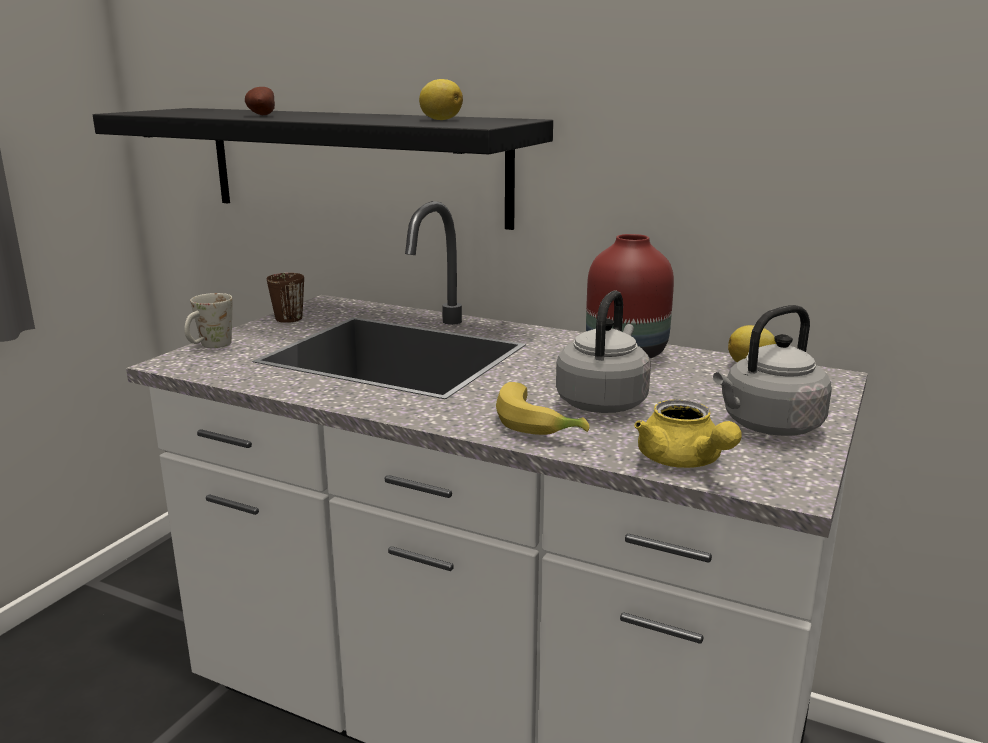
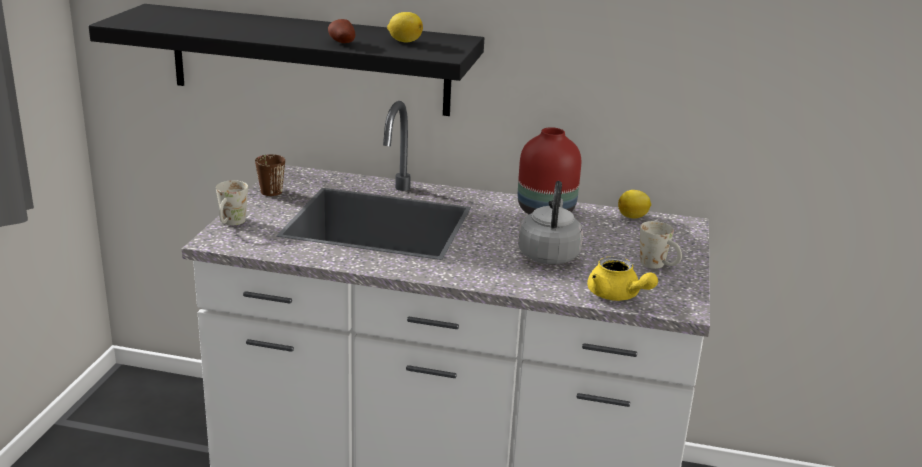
camera: 15 degrees left, 5 degrees up
(261, 115) = (247, 30): potato -> potato (341, 43)
(540, 423) = (516, 275): banana -> none
(768, 426) = (658, 266): grey kettle -> white mug

